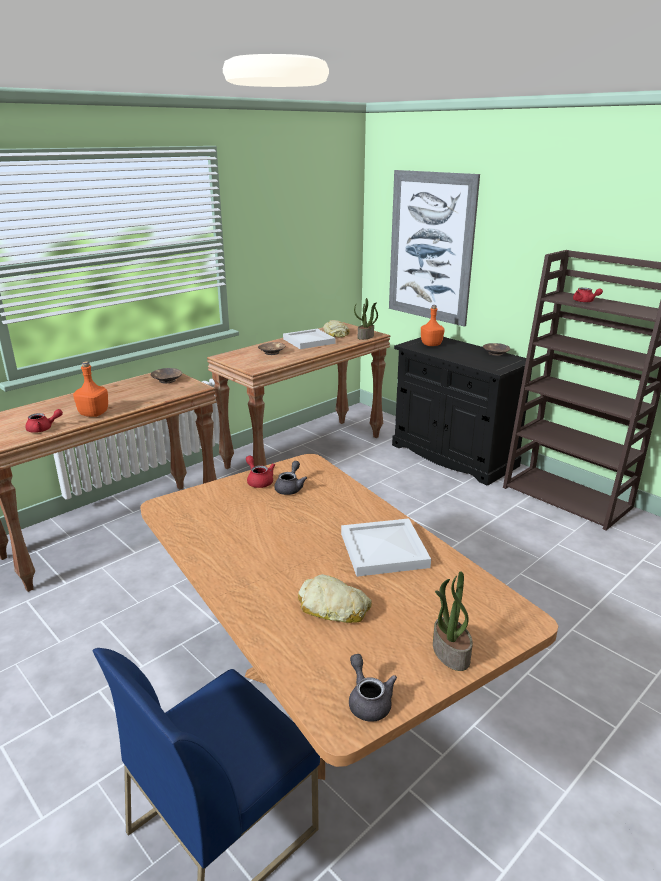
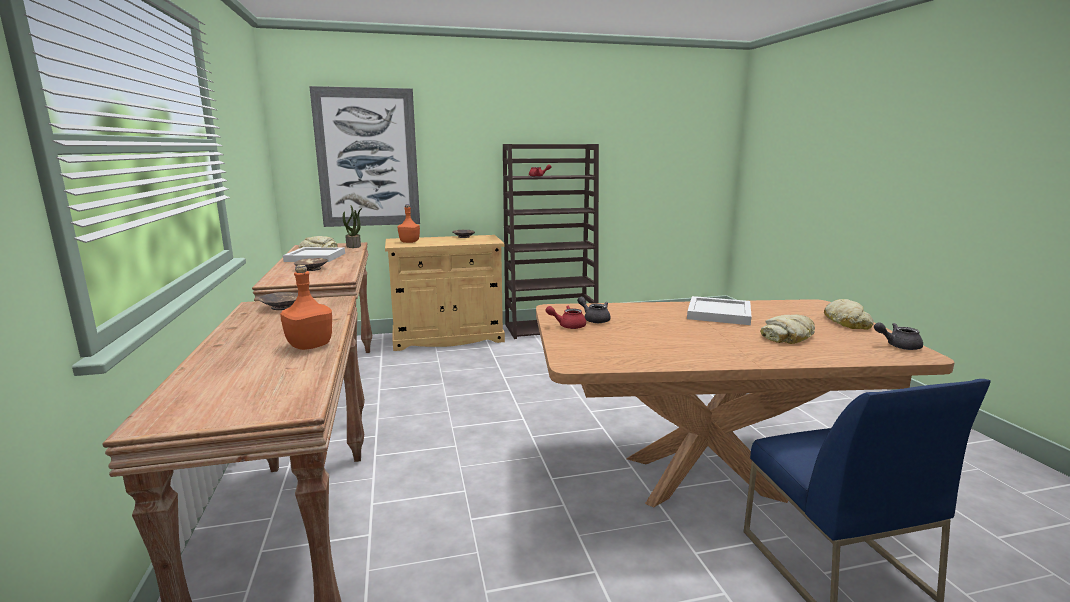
camera: 60 degrees left, 10 degrees down
(43, 429) = (300, 375): red teapot -> none
(449, 652) = (847, 322): potted plant -> bread
(453, 455) = (448, 338): black cabinet -> beige cabinet

